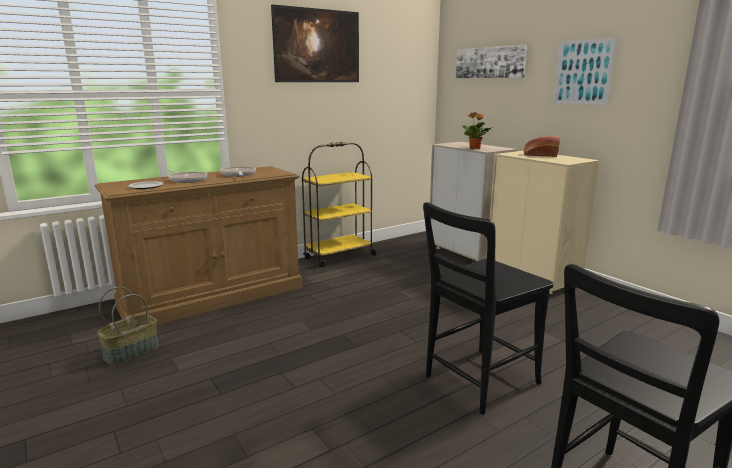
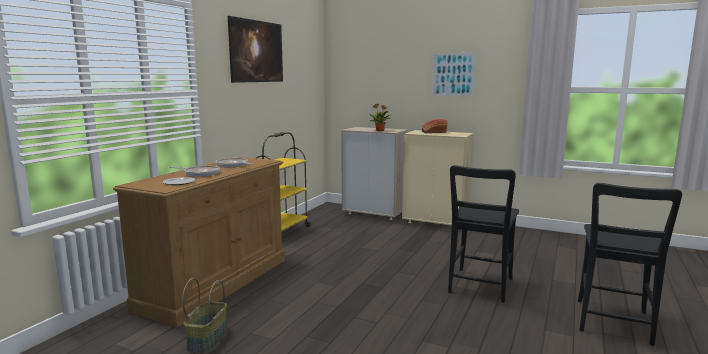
camera: 30 degrees left, 5 degrees down
(490, 62) = (376, 66): picture -> none

